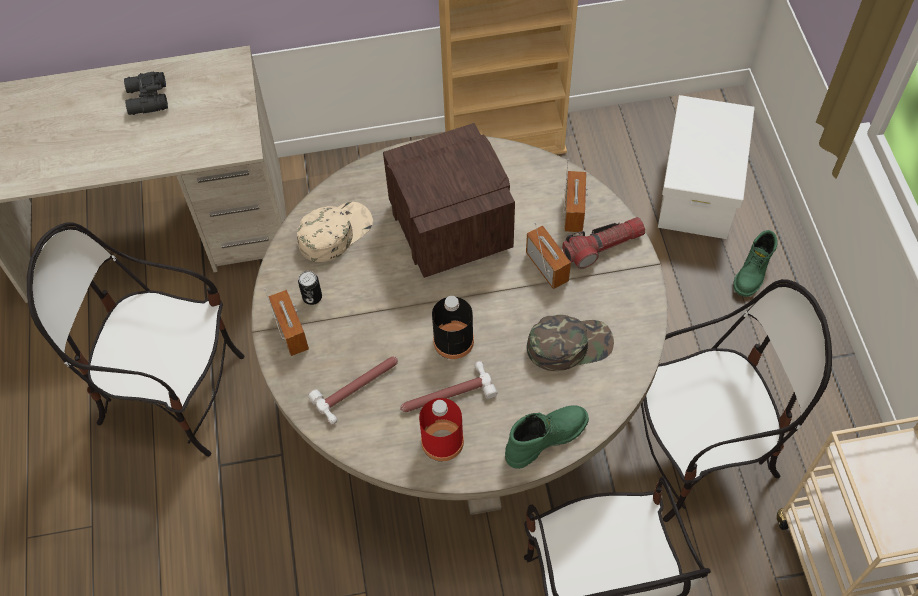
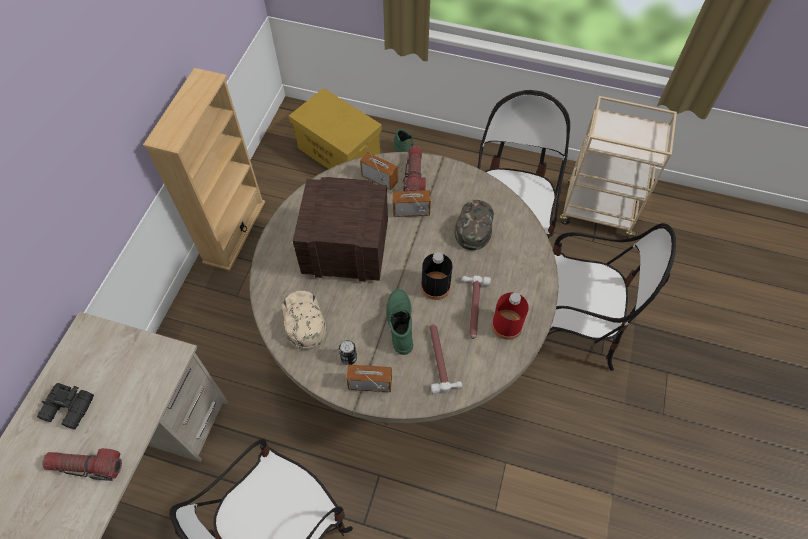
camera: 65 degrees left, 0 degrees up
(100, 145) = (87, 466): none -> flashlight
(545, 437) = (531, 267): green boot -> green boot (399, 323)
(699, 190) = (339, 152): white storage box -> yellow storage box

